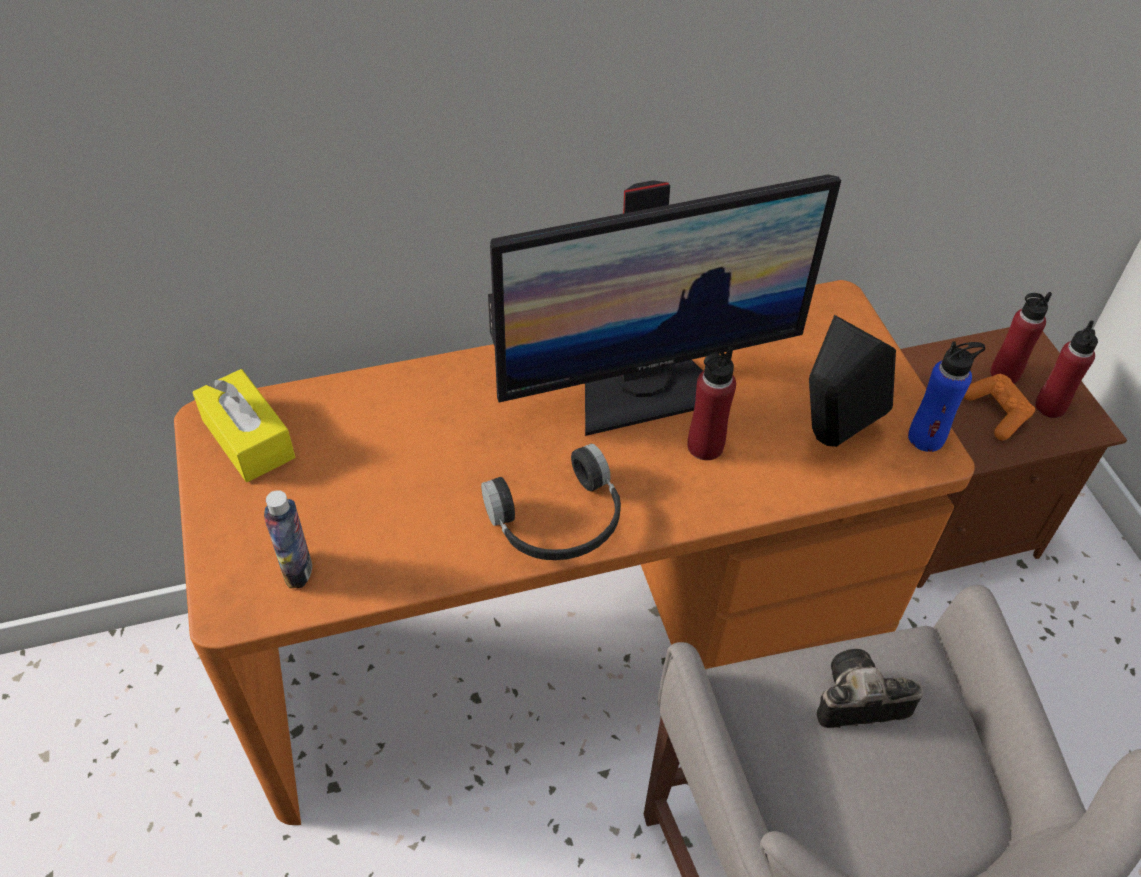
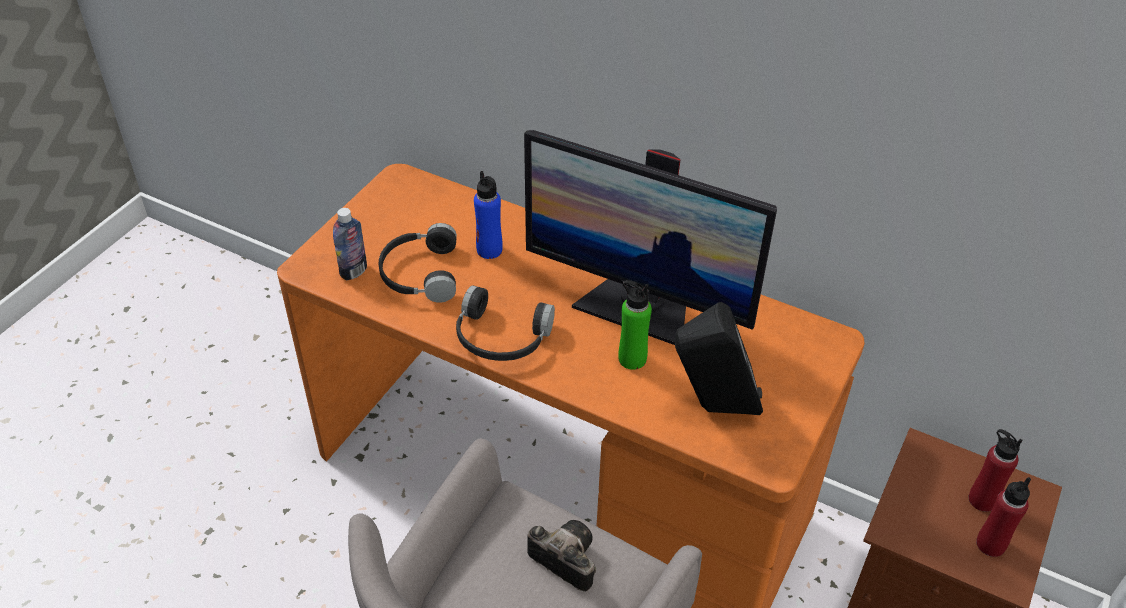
camera: 45 degrees right, 5 degrees down
(248, 439) = (405, 197): yellow tissue box -> none
(379, 516) = (419, 274): none -> black headphones
(705, 446) = (632, 359): red bottle -> green bottle
(926, 438) = (780, 451): blue bottle -> blue bottle (489, 250)
(996, 413) = (938, 518): orange game controller -> none

